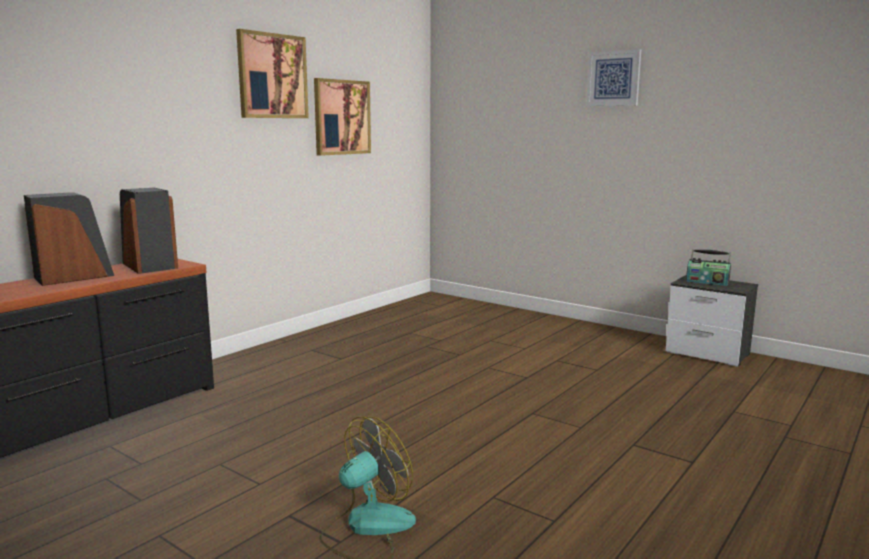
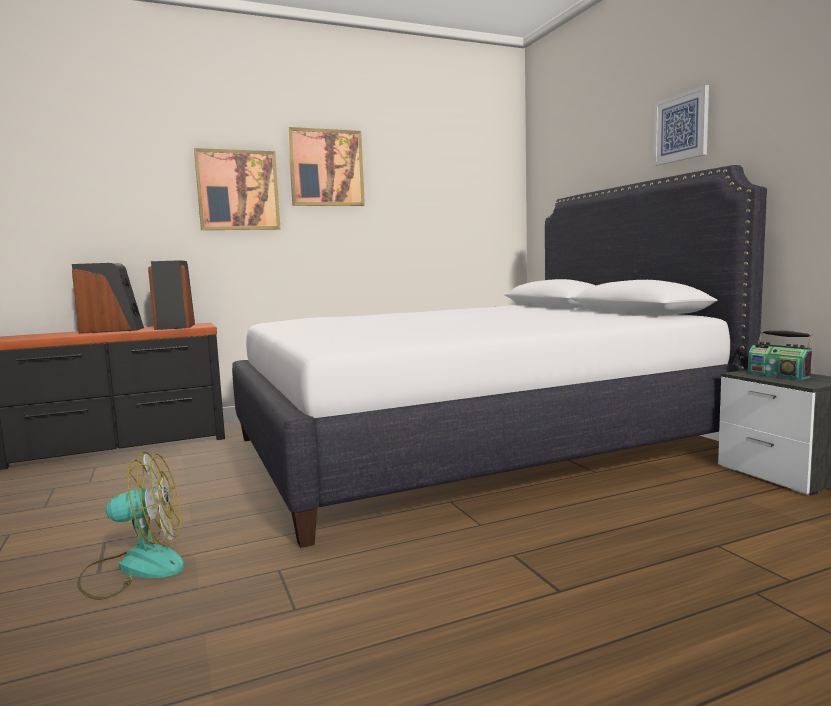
camera: 30 degrees right, 5 degrees down
(342, 117) = (408, 205): picture -> picture (238, 190)
(473, 360) = (472, 445): none -> white bed

